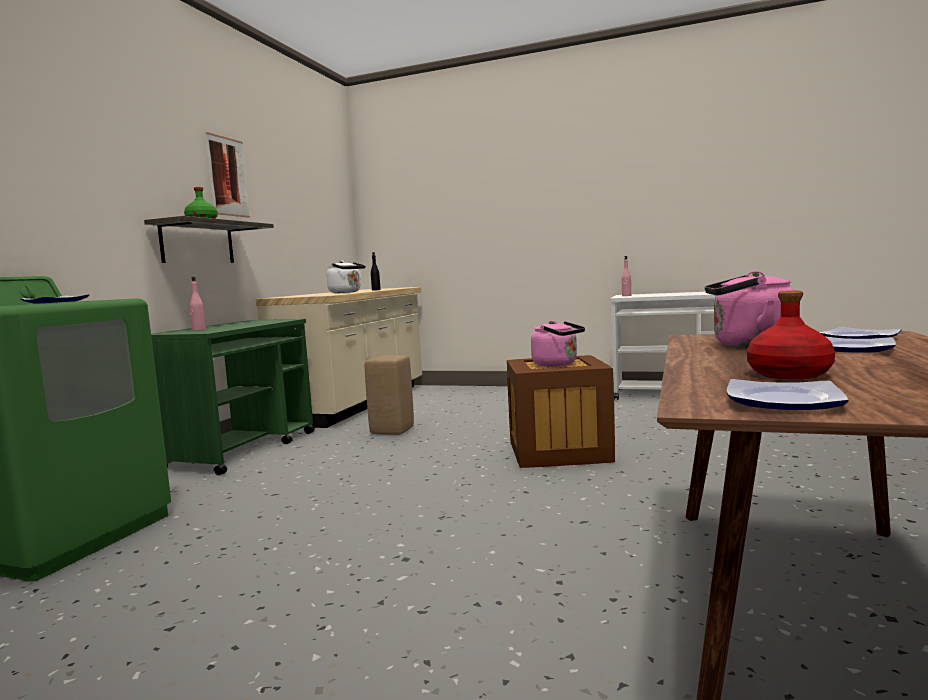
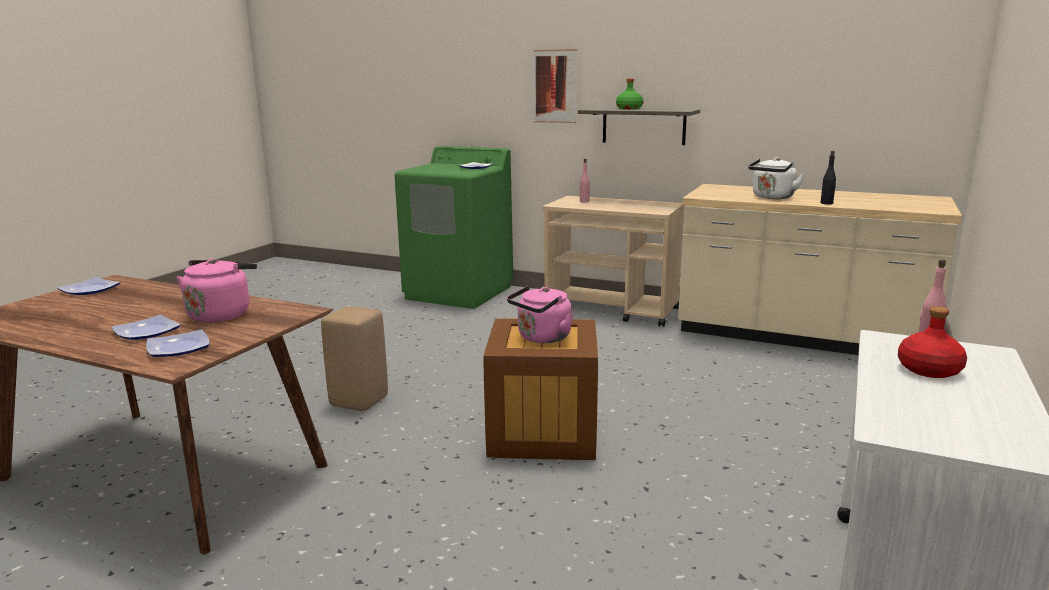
camera: 95 degrees right, 10 degrees up
(228, 177) = (695, 58): picture -> picture (555, 86)
(243, 449) = (612, 310): green cart -> beige cart
(392, 431) = (659, 357): beige stool -> beige stool (360, 401)
(790, 374) = (123, 301): red bottle -> red bottle (928, 370)

